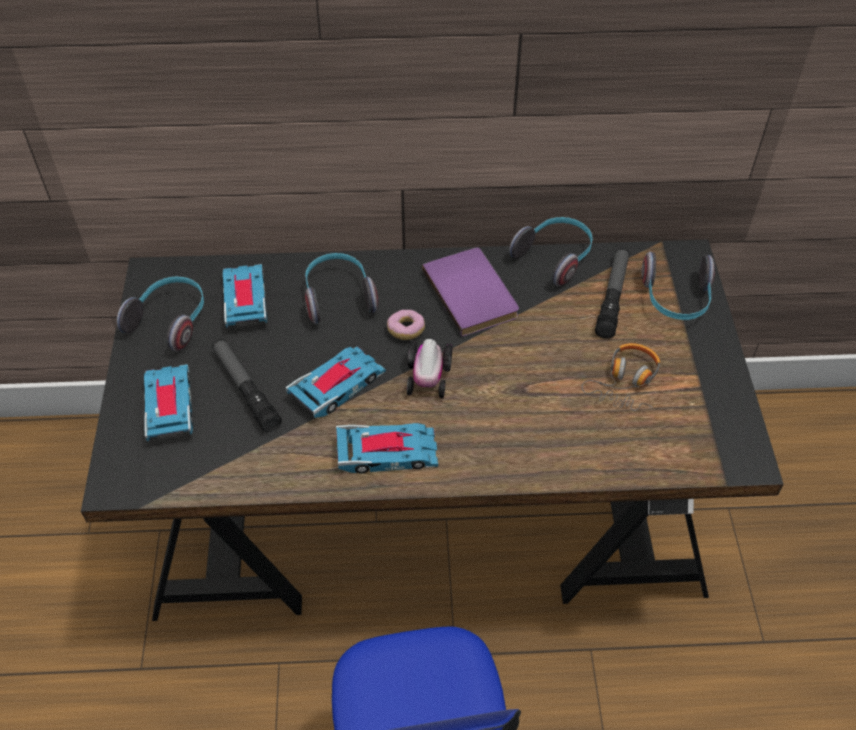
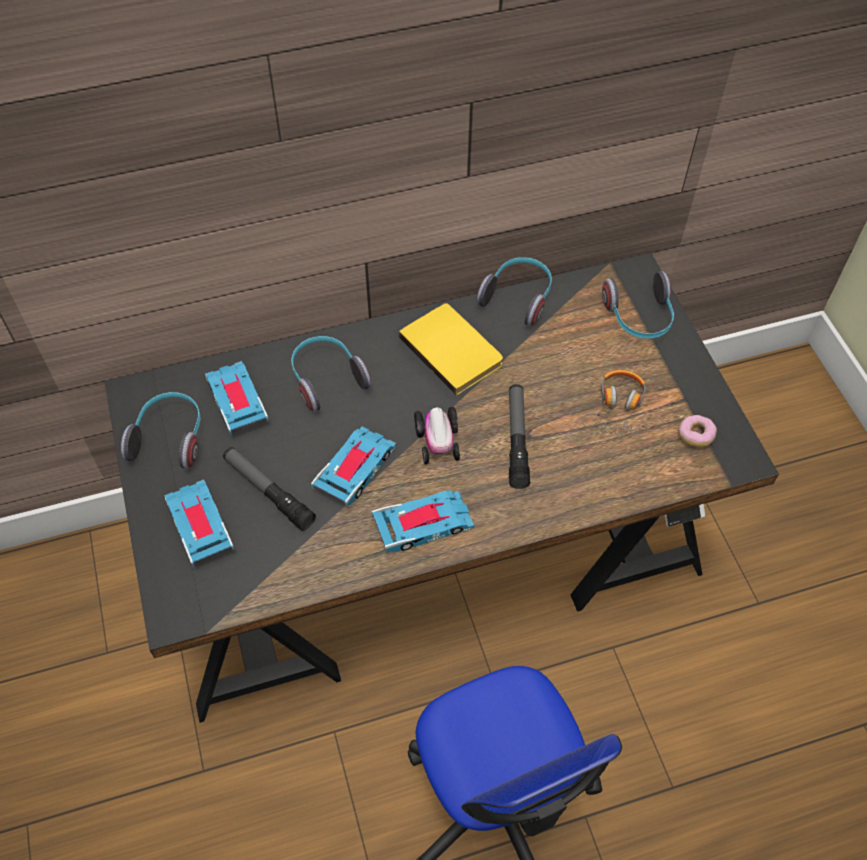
camera: 15 degrees left, 5 degrees up
(406, 330) = (402, 400): donut -> donut (695, 436)
(473, 293) = (453, 349): purple book -> yellow book
(612, 297) = (582, 327): flashlight -> flashlight (517, 439)

